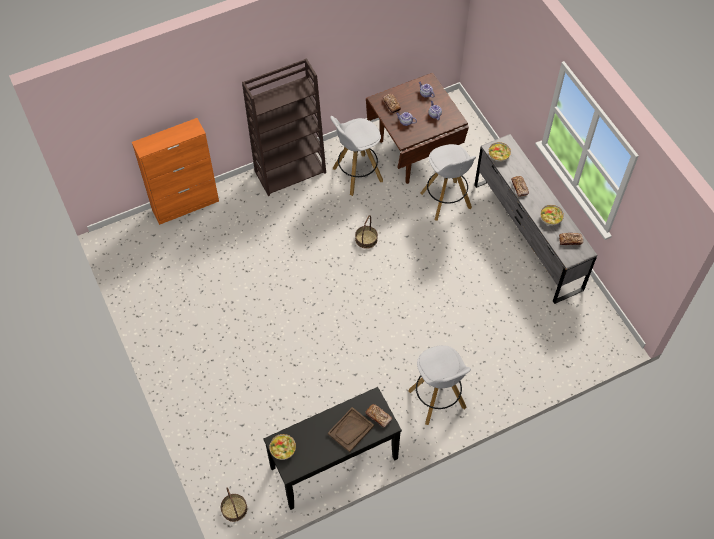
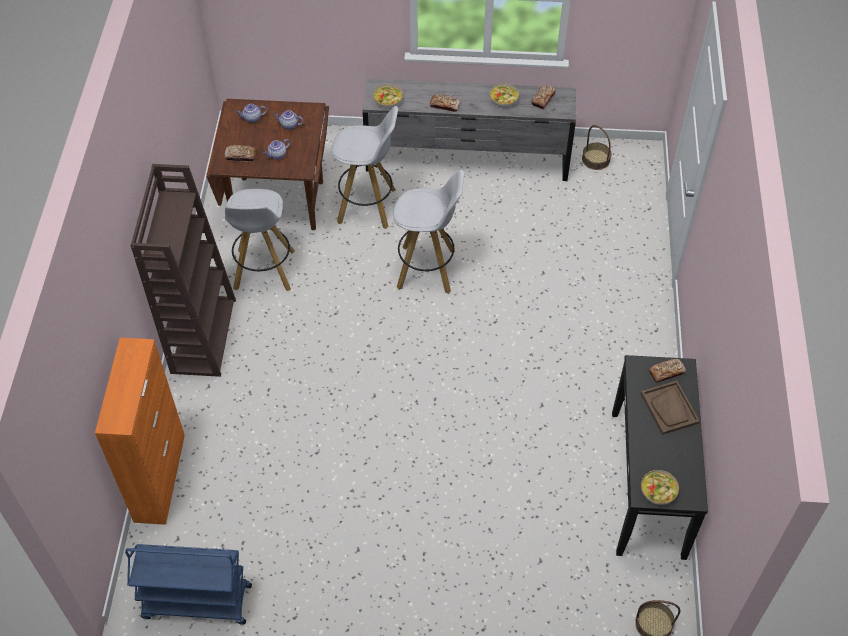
camera: 60 degrees left, 5 degrees down
(121, 265) = (196, 602): none -> blue cart
(366, 239) = (362, 305): basket -> basket (595, 159)
(437, 400) = (623, 341): white stool -> white stool (427, 269)

